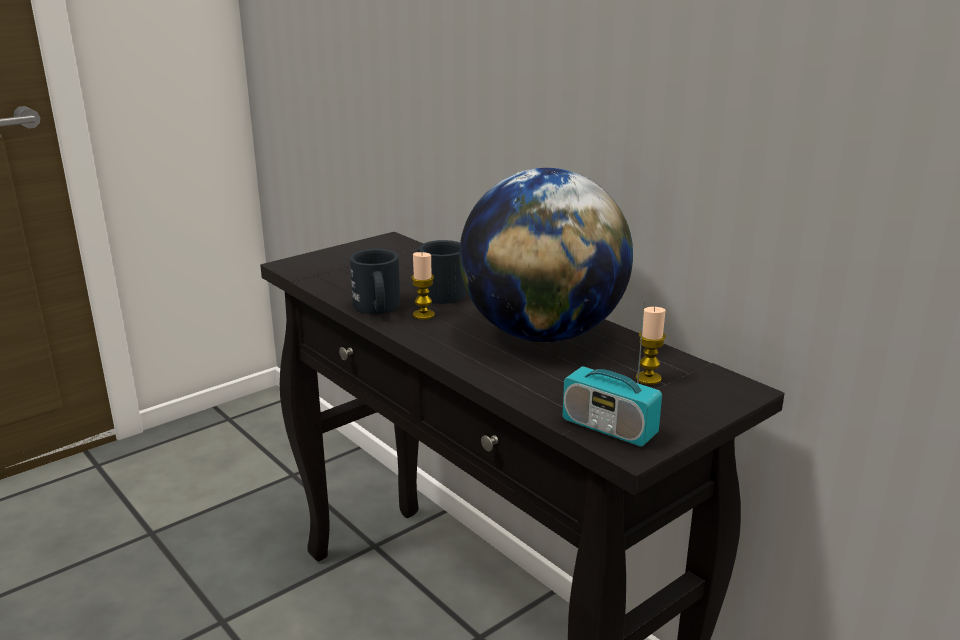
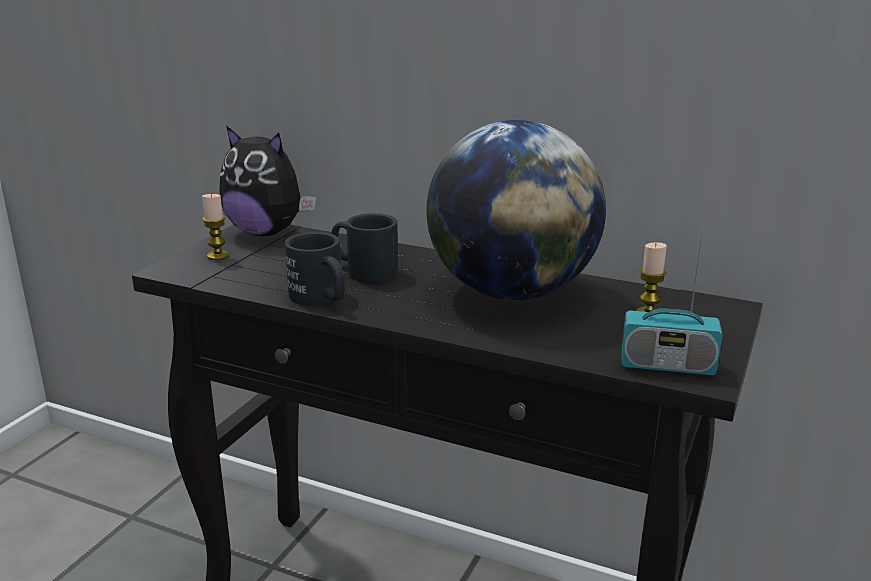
camera: 25 degrees left, 0 degrees up
(394, 246) = (266, 232): none -> plush toy
(423, 315) = (376, 296): candle -> candle (217, 256)

